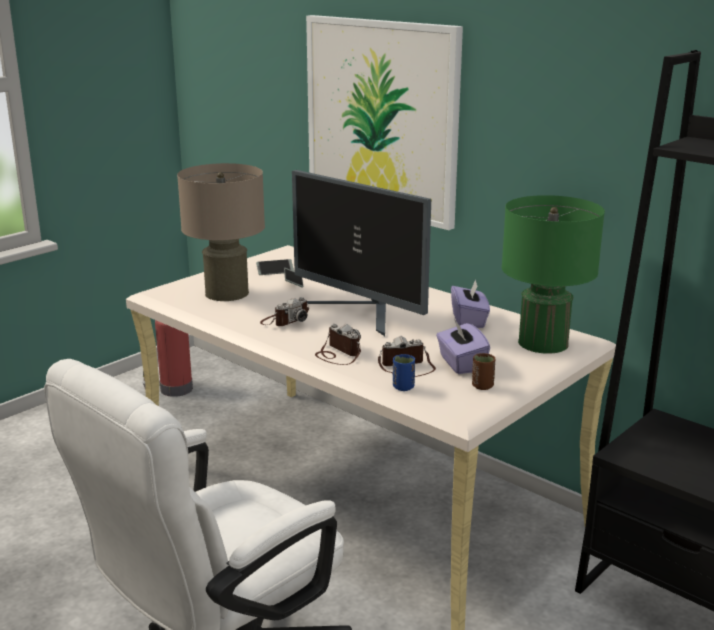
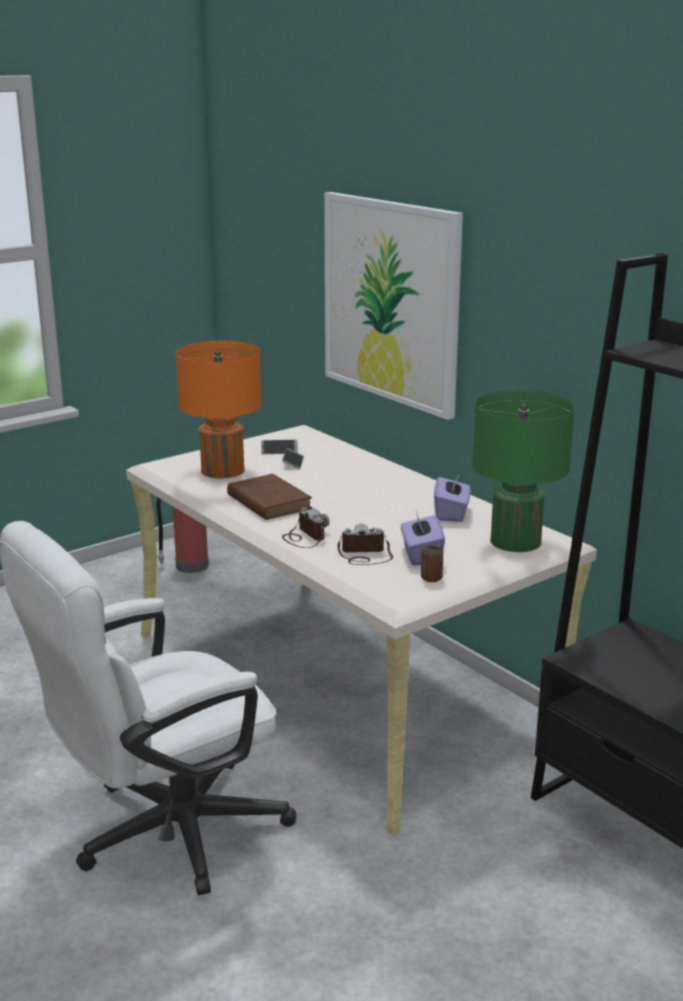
camera: 10 degrees right, 0 degrees up
(226, 293) = (222, 470): beige table lamp -> orange table lamp
(285, 321) = (268, 501): camera -> brown book
(361, 313) = (346, 499): monitor -> none
(403, 387) = (353, 573): blue cup -> none

